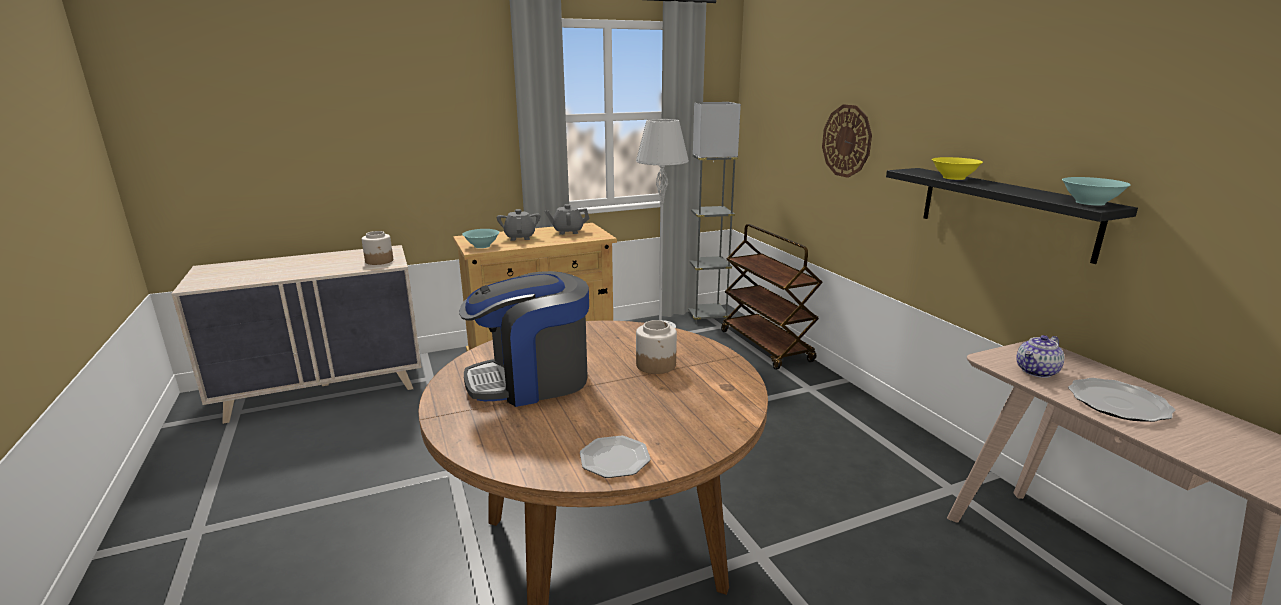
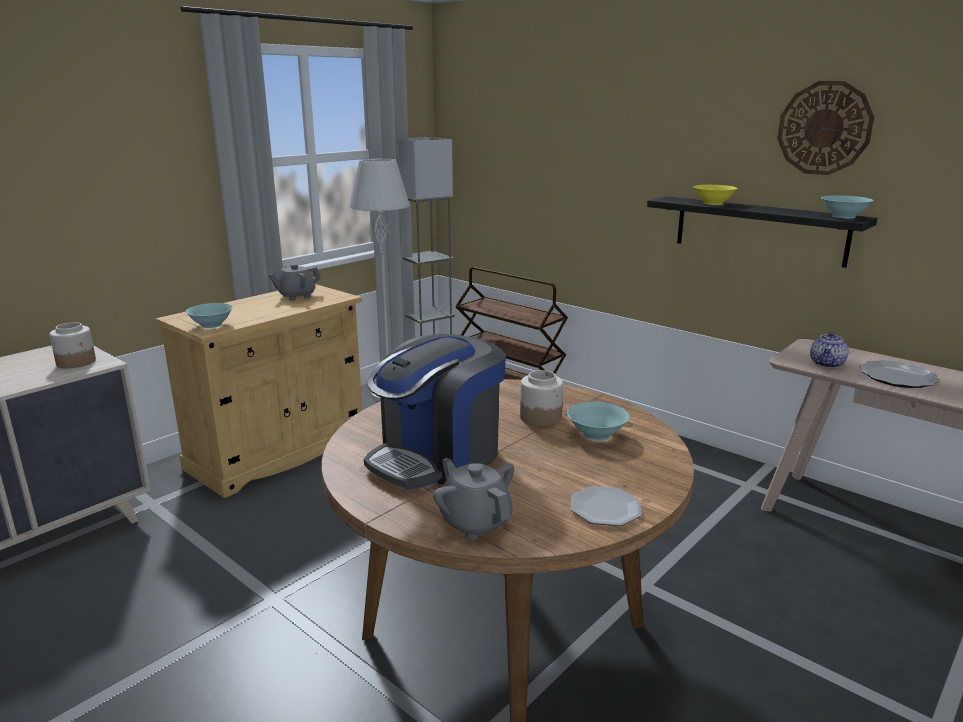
camera: 25 degrees left, 0 degrees up
(520, 237) = (246, 309): grey teapot -> grey teapot (475, 522)
(688, 391) = (597, 434): none -> turquoise bowl
(847, 141) = (582, 174): wall clock -> wall clock (824, 128)

